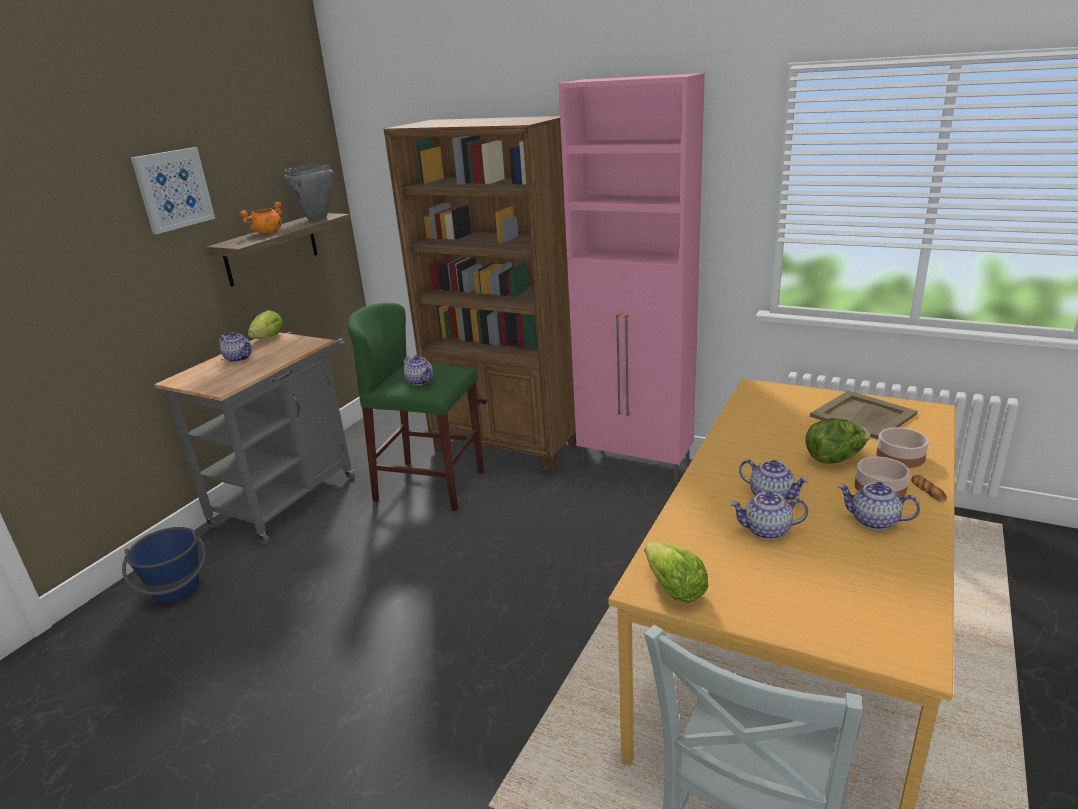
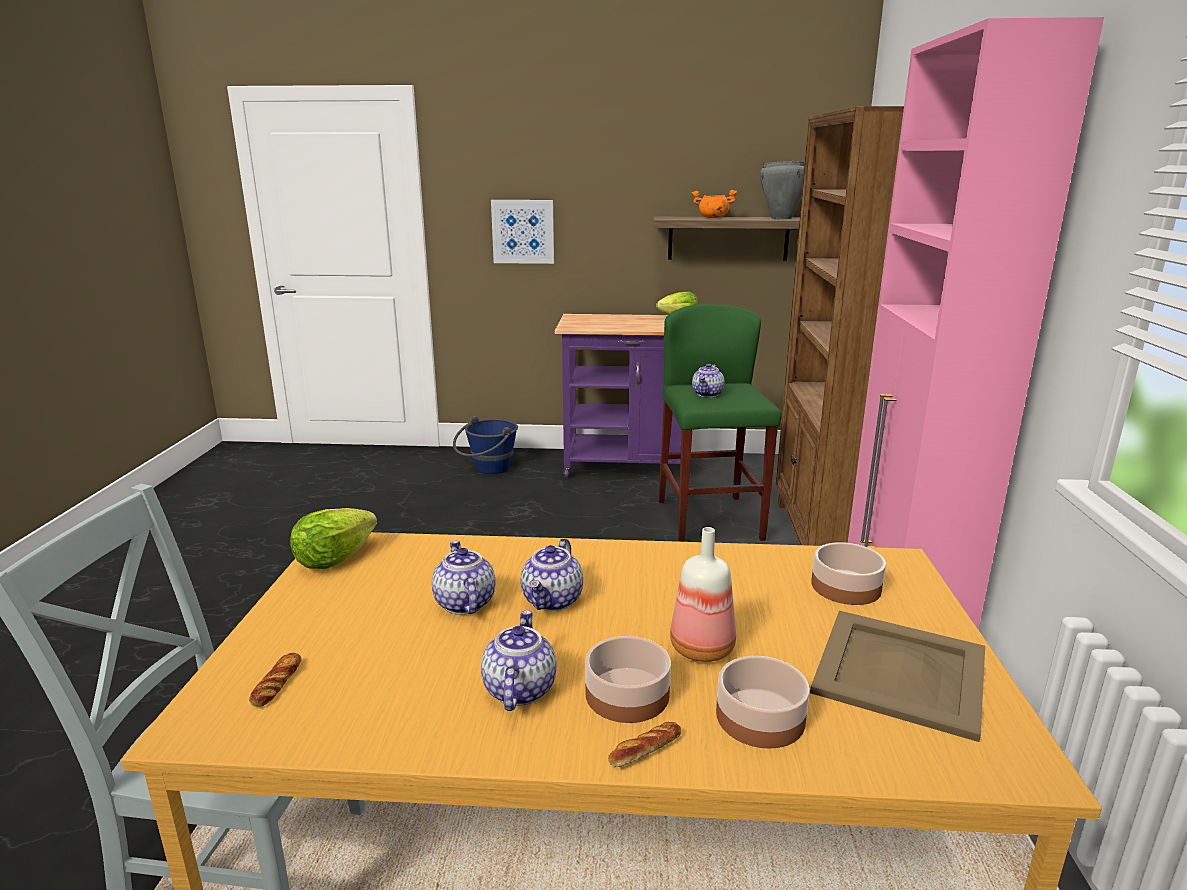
camera: 65 degrees right, 5 degrees down
(173, 189) = (637, 159): picture -> picture (523, 231)
(239, 358) = (629, 319): teapot -> none
(291, 496) = (636, 466): grey cart -> purple cart
(779, 407) = (845, 587): none -> bowl
(835, 458) = (702, 647): lettuce -> bottle
(863, 618) = (277, 684): none -> bread

